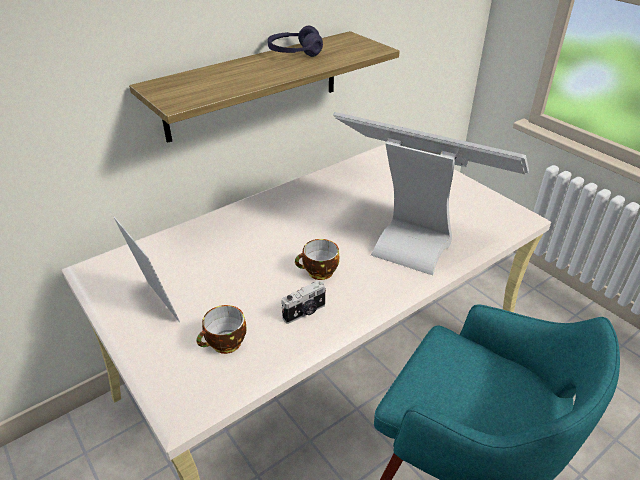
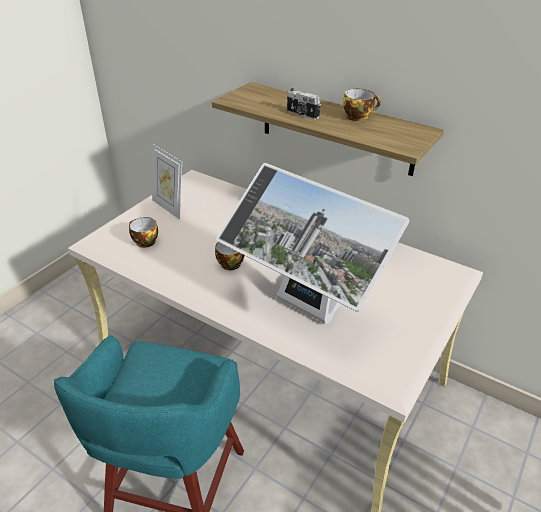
camera: 70 degrees right, 0 degrees up
(156, 304) = (169, 207): picture frame -> picture frame turned 105 degrees clockwise
(295, 52) = (358, 116): purple headphones -> cup
(305, 312) = (183, 266): camera -> camera (302, 115)
(418, 237) = (304, 309): monitor -> monitor turned 120 degrees clockwise

